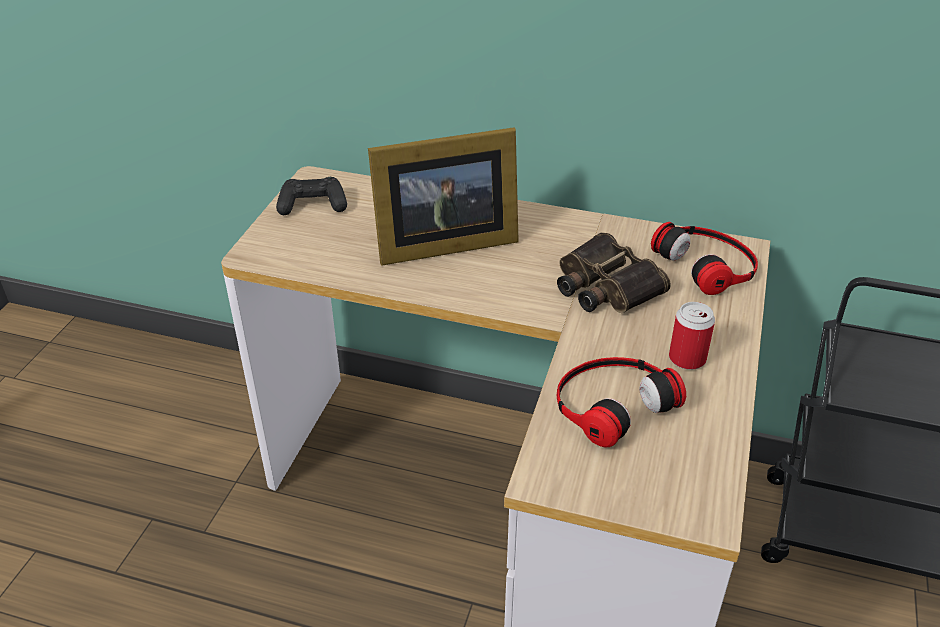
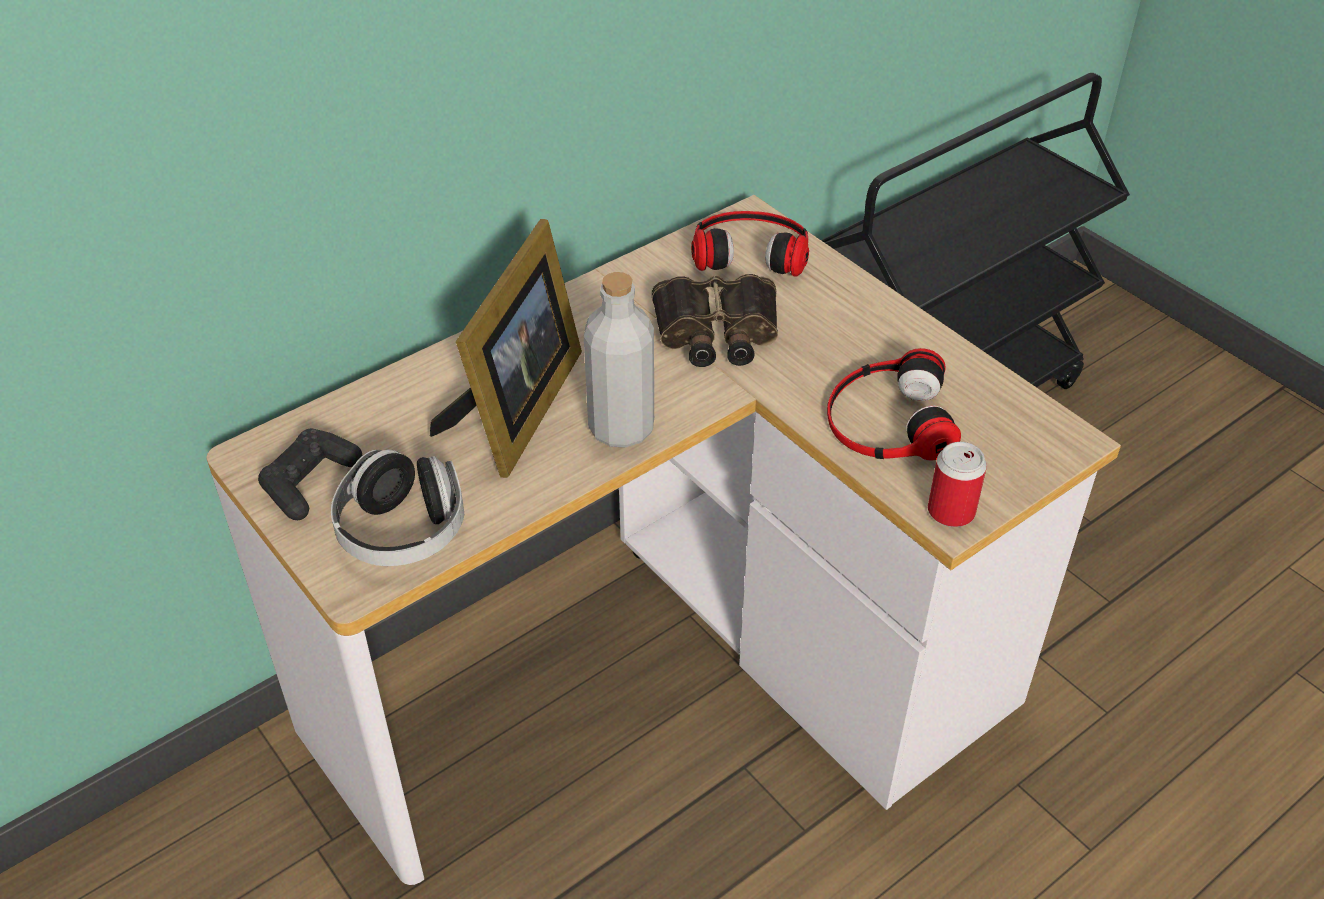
camera: 55 degrees left, 5 degrees up
(305, 251) = (402, 531): none -> headphones
(469, 288) = (621, 428): none -> grey bottle
(687, 358) = (871, 340): can -> can (951, 511)

